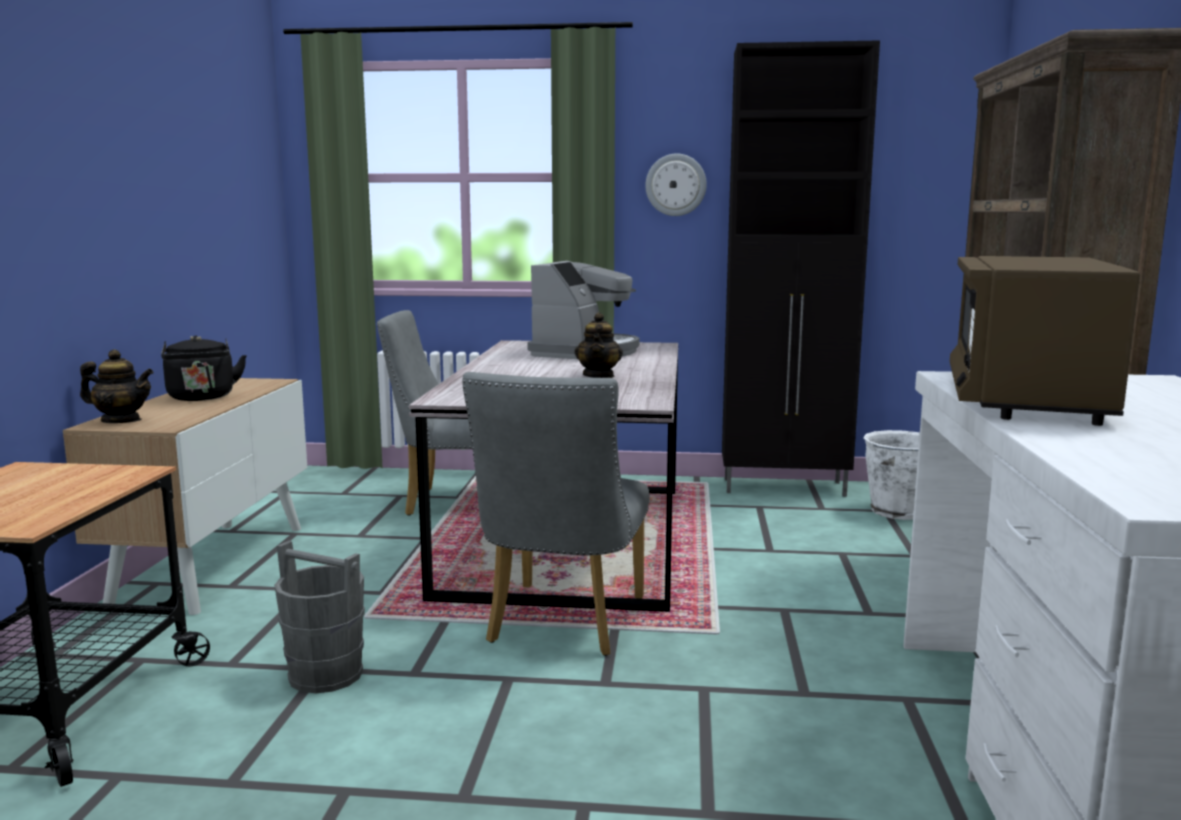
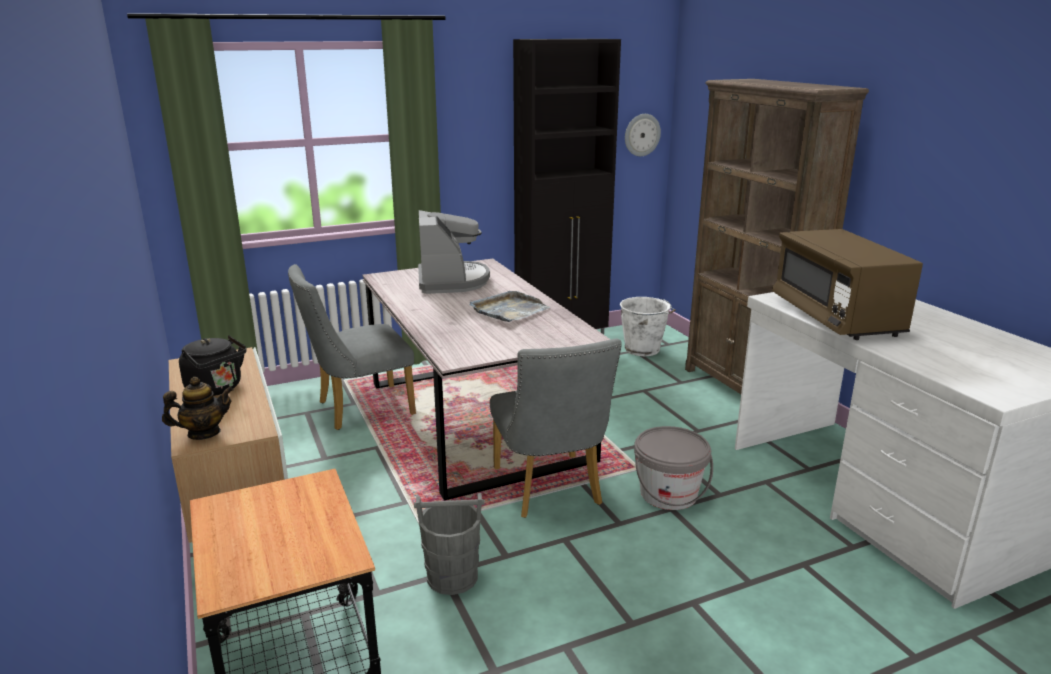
camera: 30 degrees left, 10 degrees up
(599, 376) = (509, 310): teapot -> grey tray
(675, 185) = (475, 139): wall clock -> wall clock (641, 135)
(722, 671) = (668, 494): none -> grey bucket

